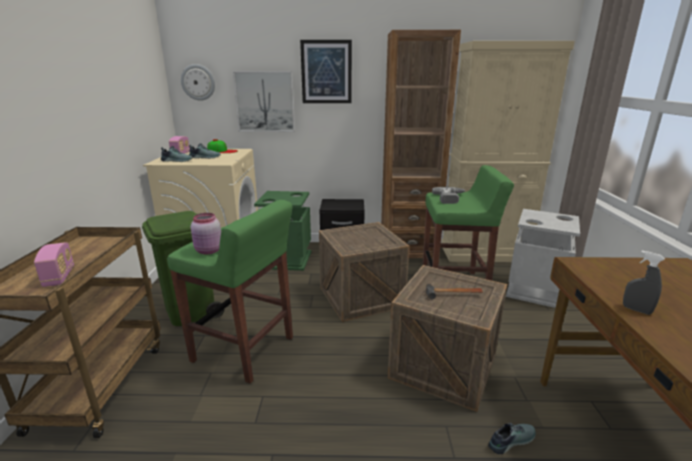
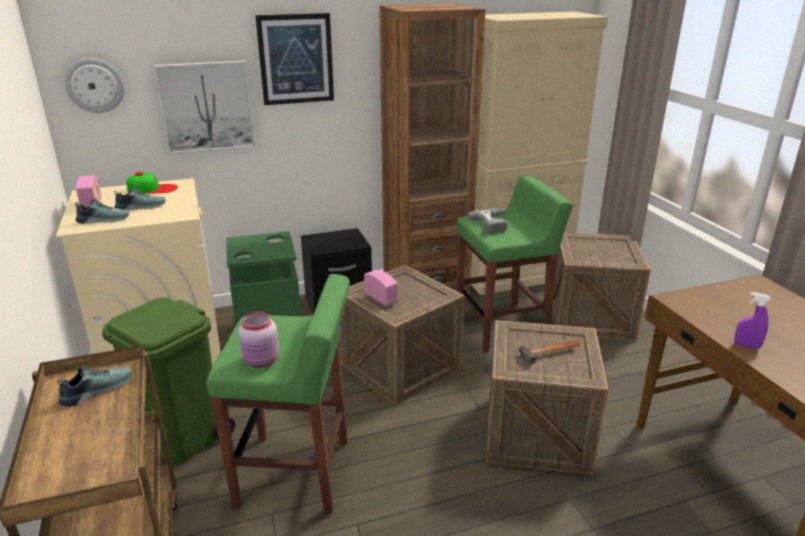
camera: 20 degrees left, 5 degrees up
(59, 277) = (99, 446): radio -> radio (381, 299)
(510, 440) = (634, 495): shoe -> shoe (96, 390)
(535, 291) = (590, 317): grey trash can -> crate
(636, 310) = (746, 346): grey spray bottle -> purple spray bottle

